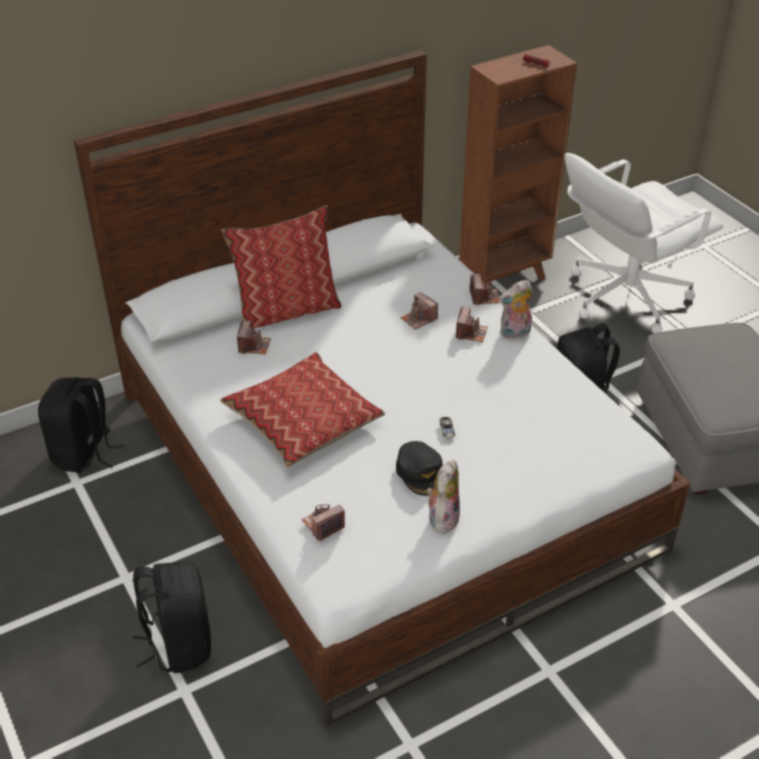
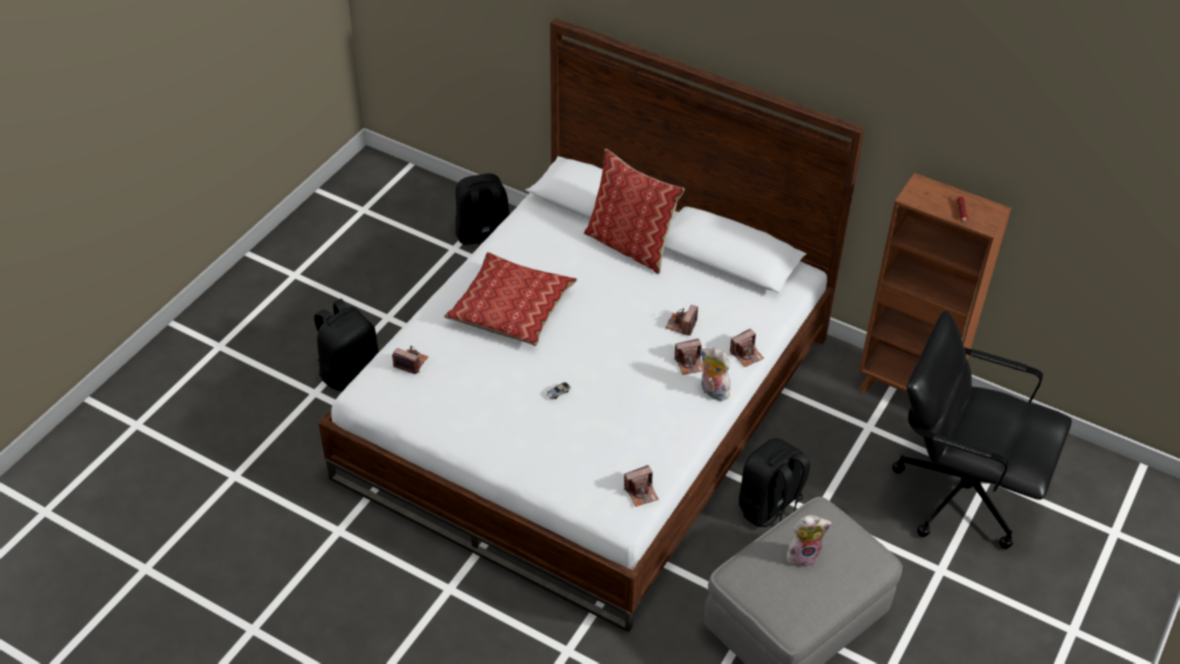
camera: 60 degrees right, 5 degrees up
(254, 346) = (574, 247): camera -> camera (641, 492)
(421, 472) = (499, 395): black cap -> none
(442, 517) = (462, 424): plush toy -> plush toy (803, 555)
(625, 296) = (960, 493): white office chair -> black office chair

